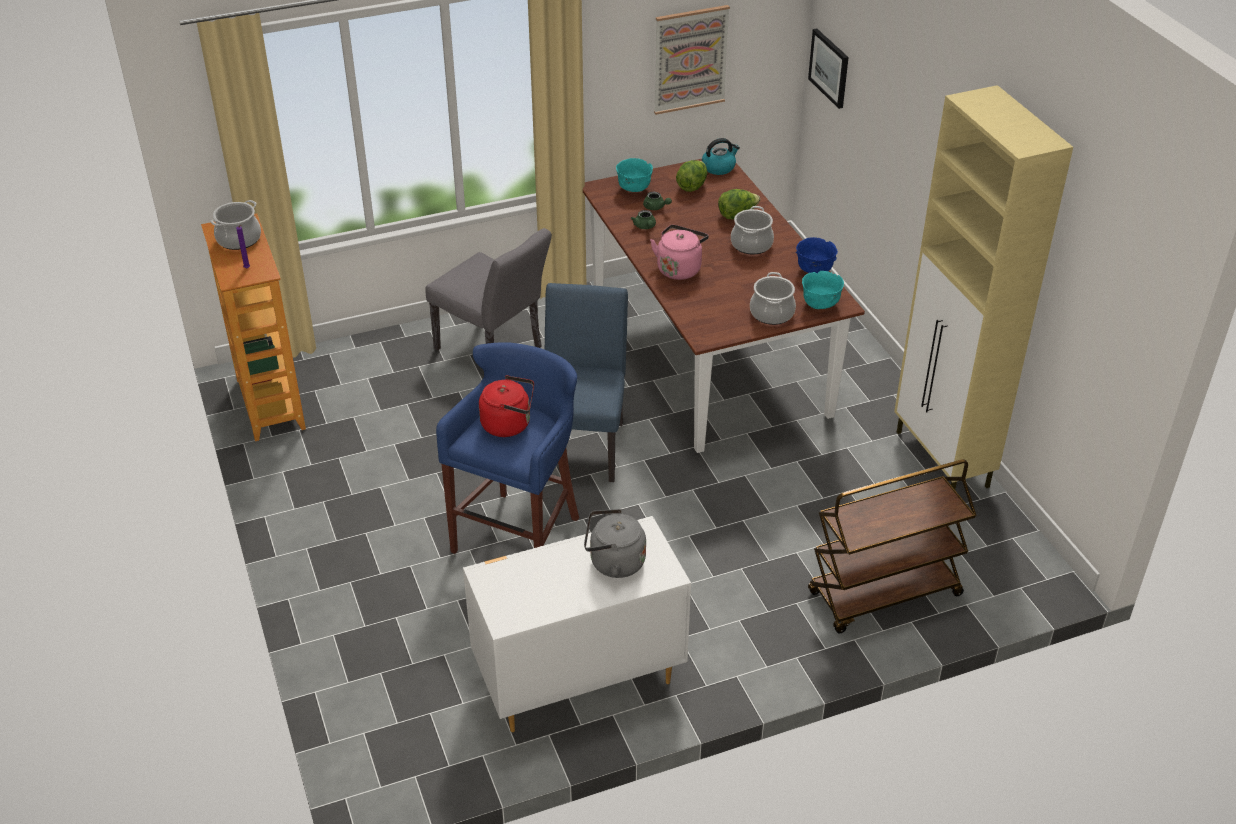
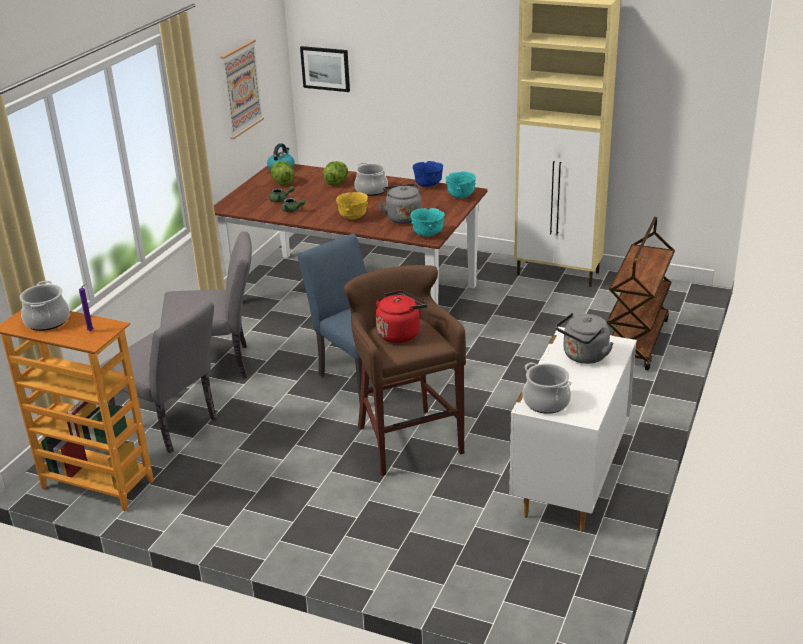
camera: 45 degrees left, 10 degrees down
(381, 388) = (171, 426): none -> grey chair
(520, 533) = (406, 439): blue stool -> brown stool
(634, 189) = (249, 198): turquoise bowl -> turquoise bowl (427, 234)
(679, 268) = (353, 217): pink kettle -> yellow bowl
(722, 297) = (403, 217): none -> grey kettle
(772, 313) = (444, 211): cooking pot -> cooking pot (546, 402)

